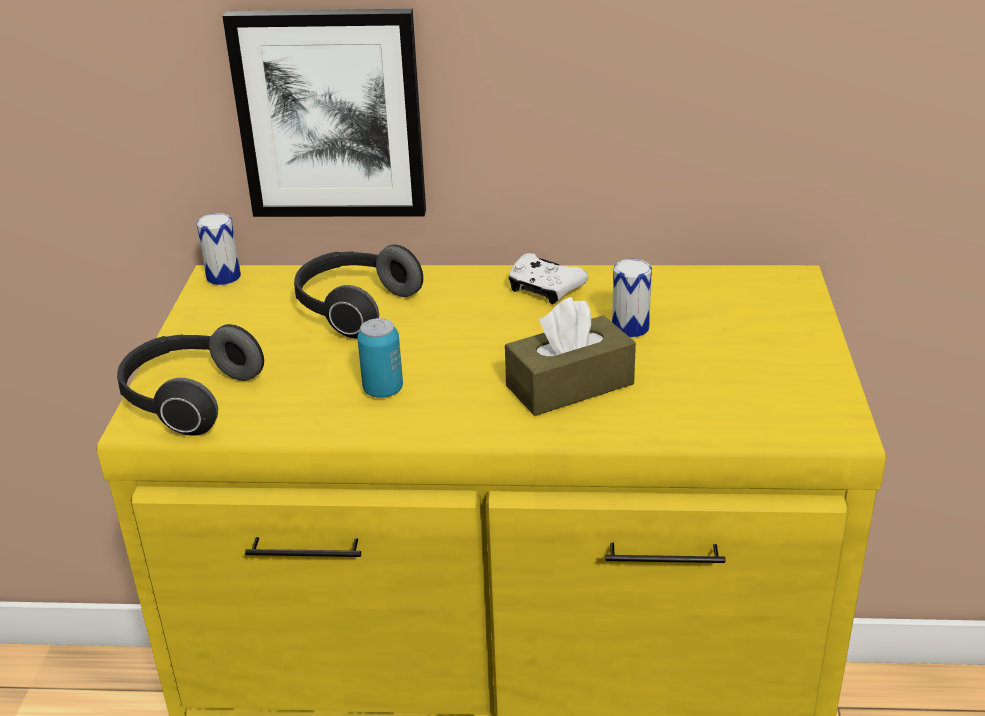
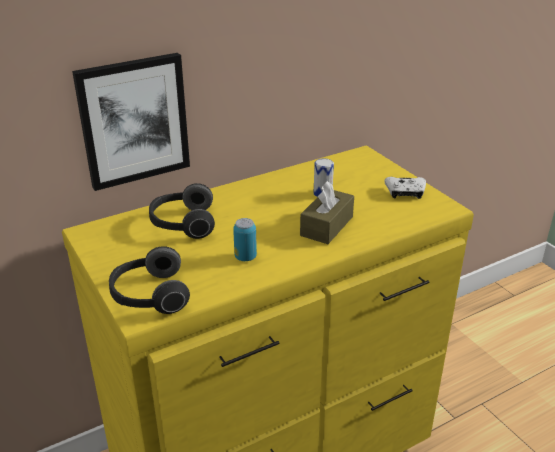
camera: 35 degrees left, 0 degrees up
(223, 277) = (88, 230): can -> none
(544, 289) = (265, 188): white game controller -> white game controller (405, 193)

